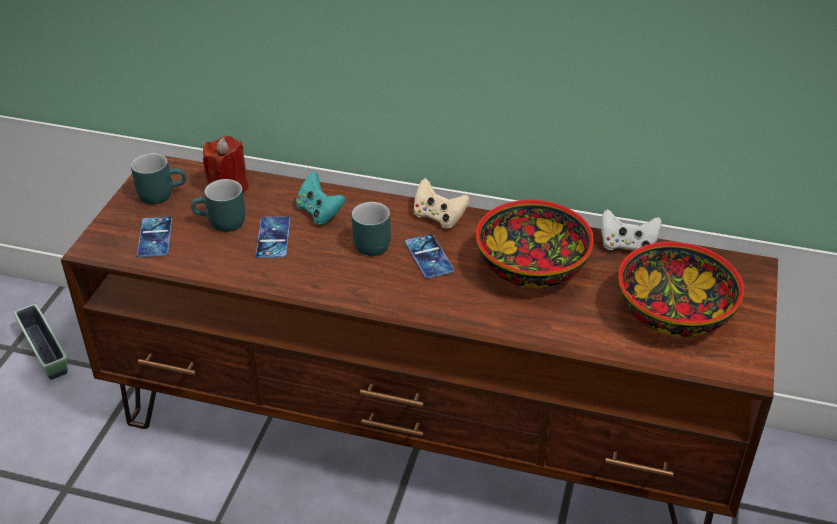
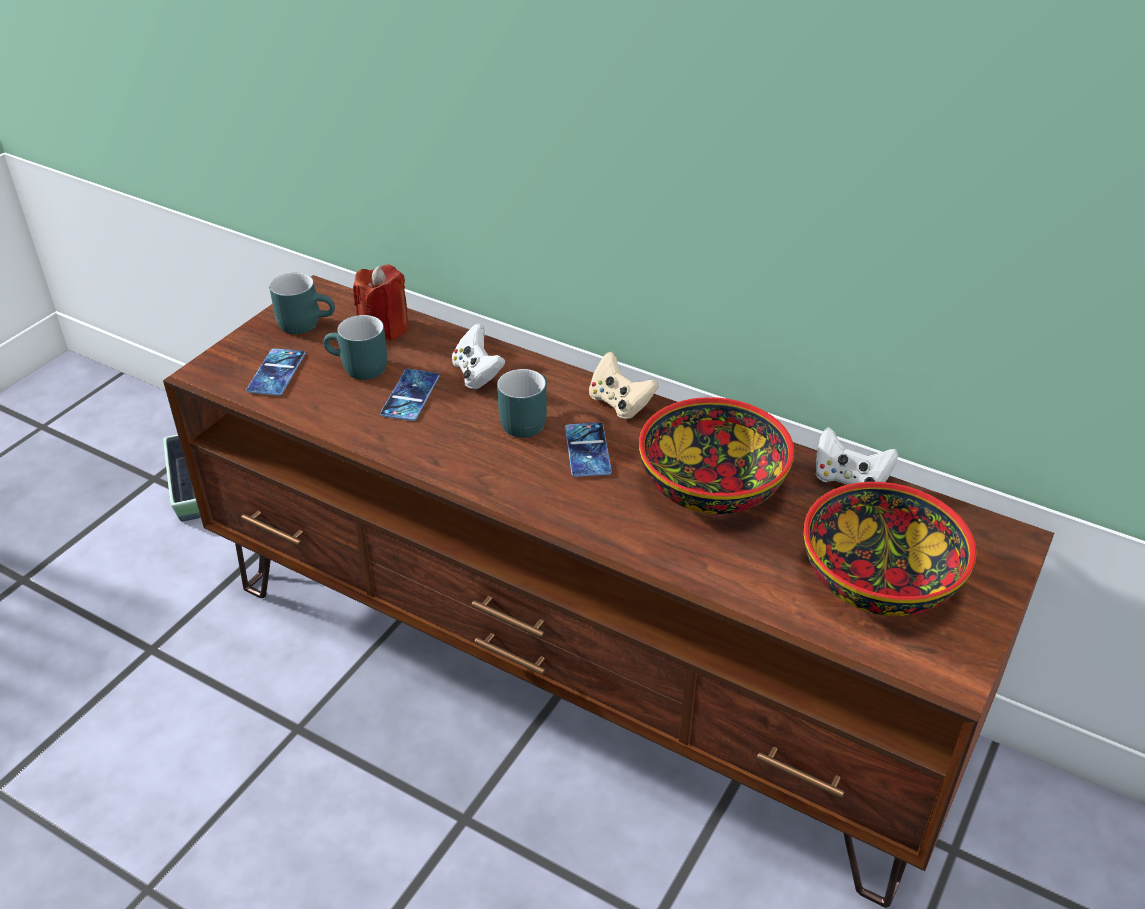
camera: 15 degrees right, 0 degrees up
(319, 212) = (477, 374): turquoise game controller -> white game controller

